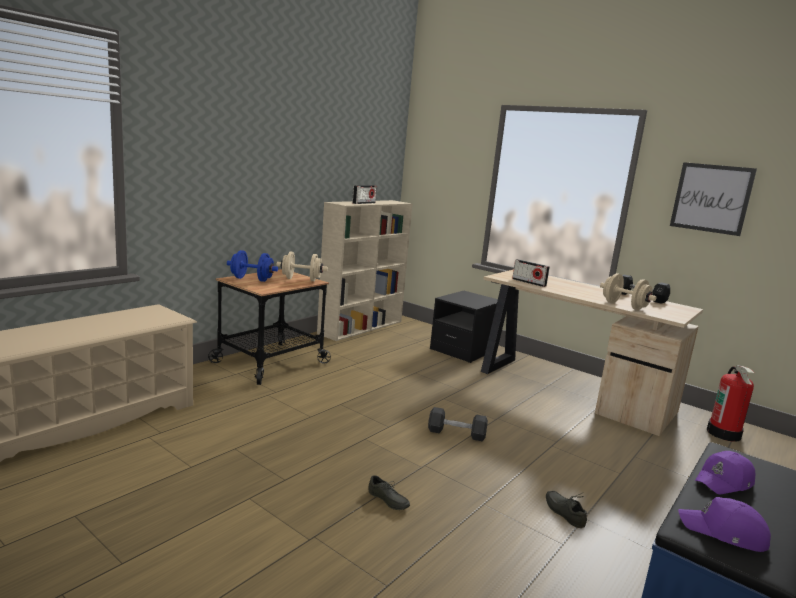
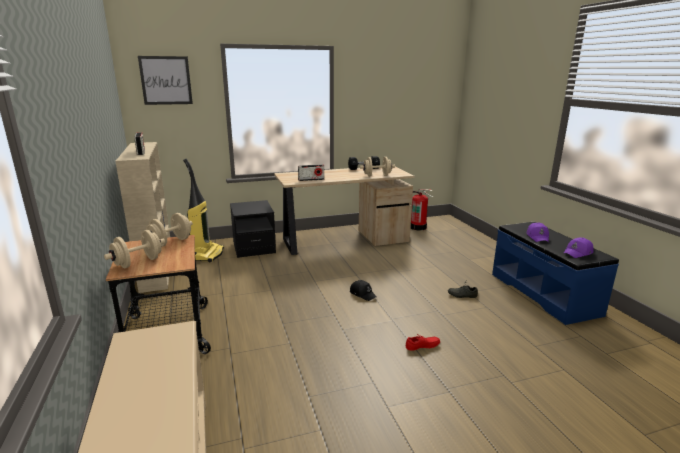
camera: 55 degrees left, 5 degrees up
(252, 279) = (138, 262): blue dumbbell -> beige dumbbell
(387, 501) = (423, 346): grey shoe -> red shoe
(416, 336) = (208, 254): none -> vacuum cleaner
(456, 433) = (363, 294): black dumbbell -> black cap
(711, 198) = (378, 100): picture -> picture (166, 80)

